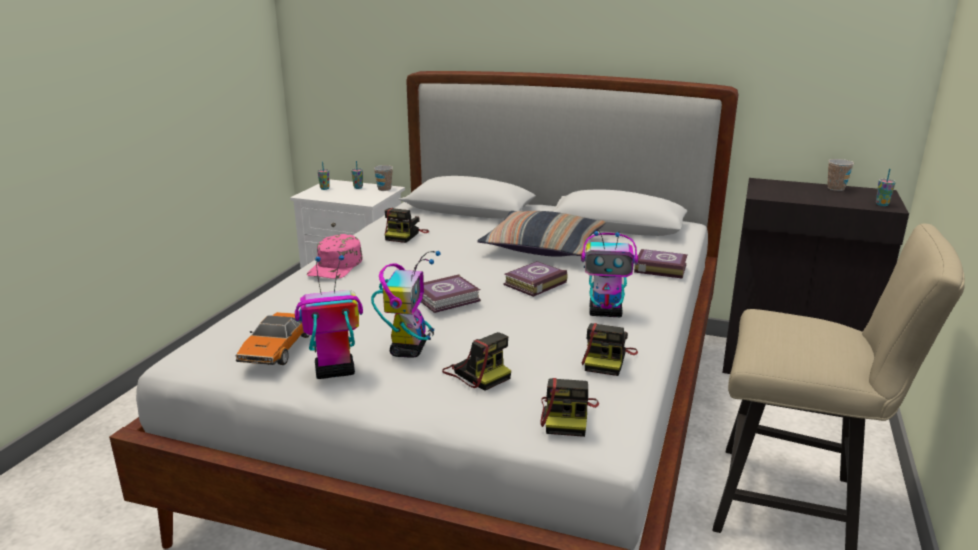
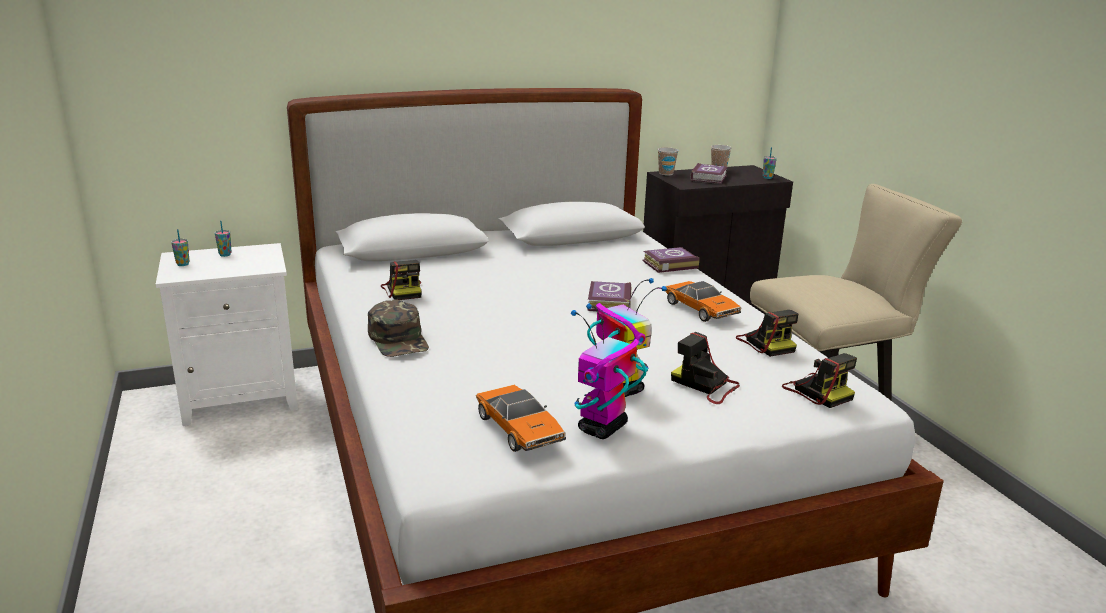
camera: 40 degrees left, 0 degrees up
(336, 266) = (399, 339): pink cap -> green cap
(384, 189) = (261, 250): cup -> cup (666, 173)
(449, 299) = (571, 335): book -> book (709, 178)
(477, 373) = (705, 386): camera -> camera turned 150 degrees counterclockwise
(543, 246) = (549, 269): pillow -> none
(606, 313) = (701, 310): toy robot -> toy car

